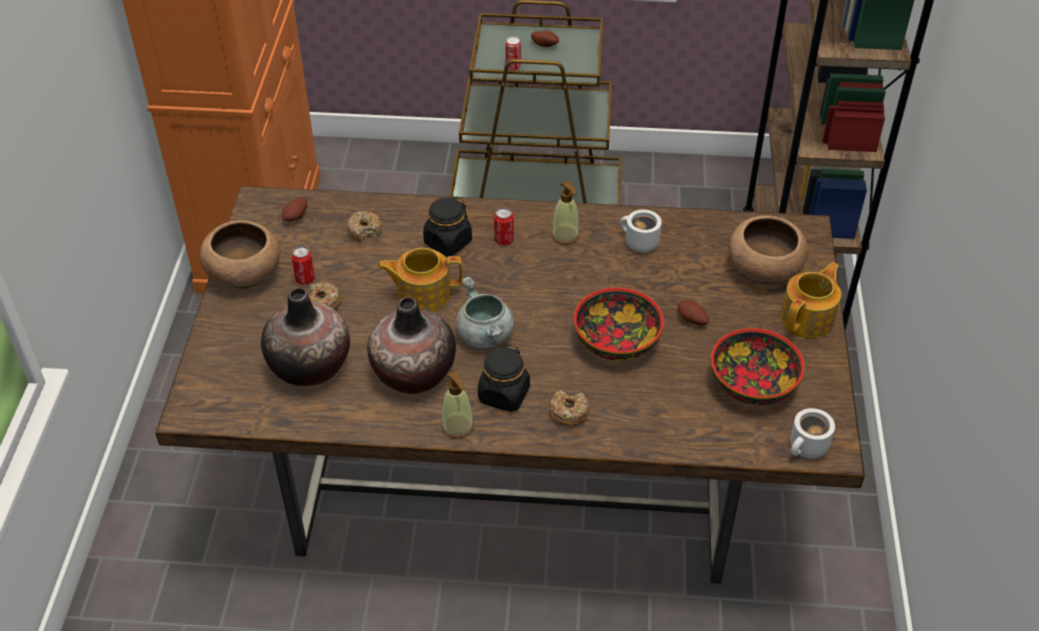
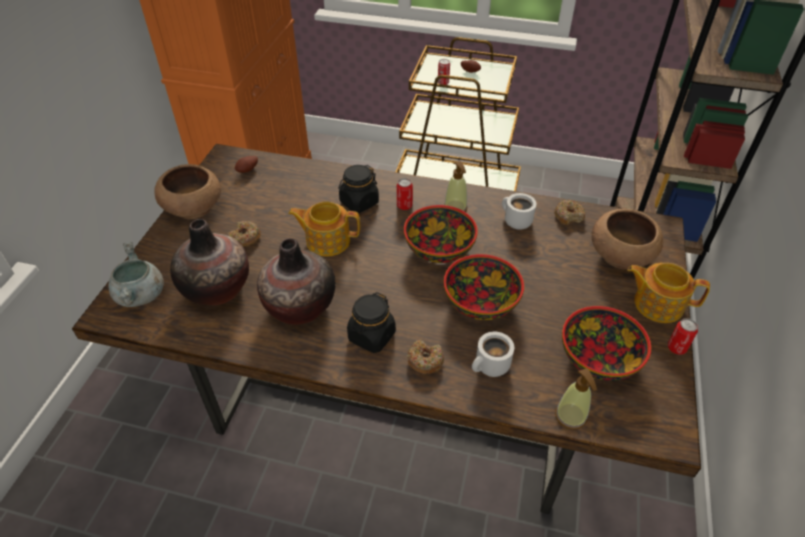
camera: 10 degrees right, 0 degrees up
(305, 279) = (238, 217): can -> can (676, 348)
(364, 230) = (296, 186): donut -> donut (568, 216)
(457, 426) = (323, 359): soap dispenser -> soap dispenser (571, 416)
(485, 336) = (369, 282): grey cooking pot -> grey cooking pot (141, 295)
(555, 286) = (438, 248): none -> bowl
(691, 320) = (550, 292): potato -> none
(807, 449) = (645, 430): white mug -> white mug (491, 367)
(808, 318) = (657, 303): teapot -> teapot turned 120 degrees counterclockwise

